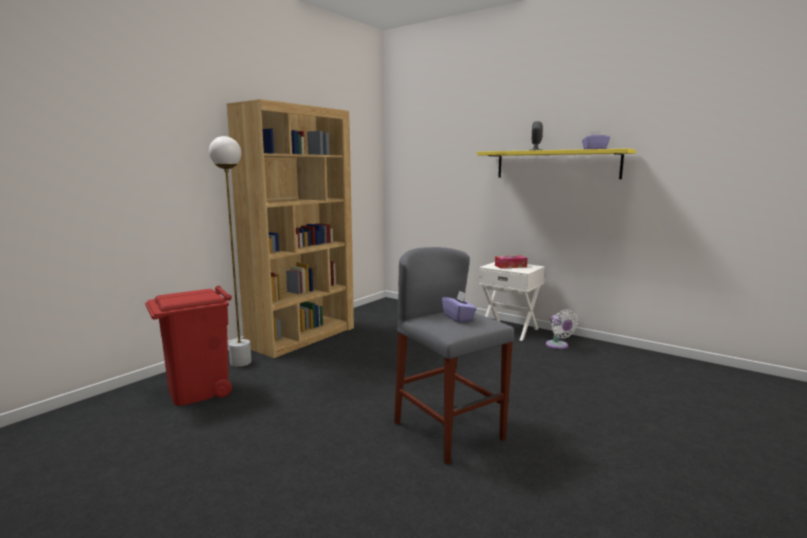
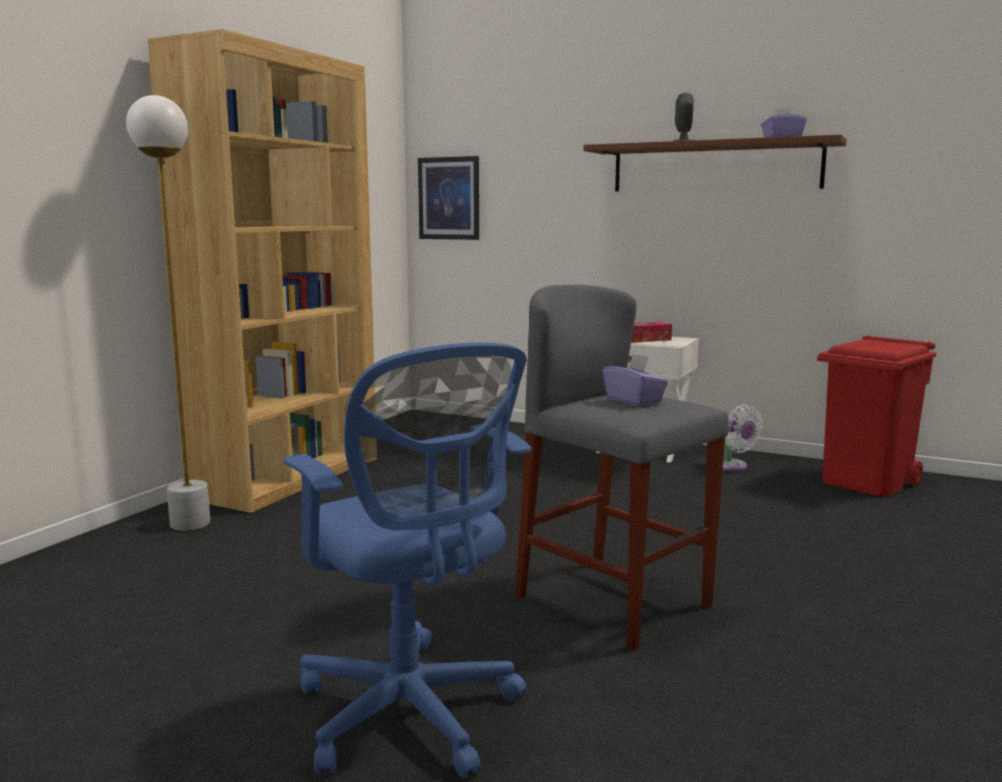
camera: 10 degrees left, 0 degrees up
(198, 391) = (127, 575): red trash can -> red trash can (866, 482)
(307, 492) = (411, 716): none -> blue office chair
(407, 179) = (449, 198): none -> picture
(556, 164) = (715, 167): yellow shelf -> brown shelf

